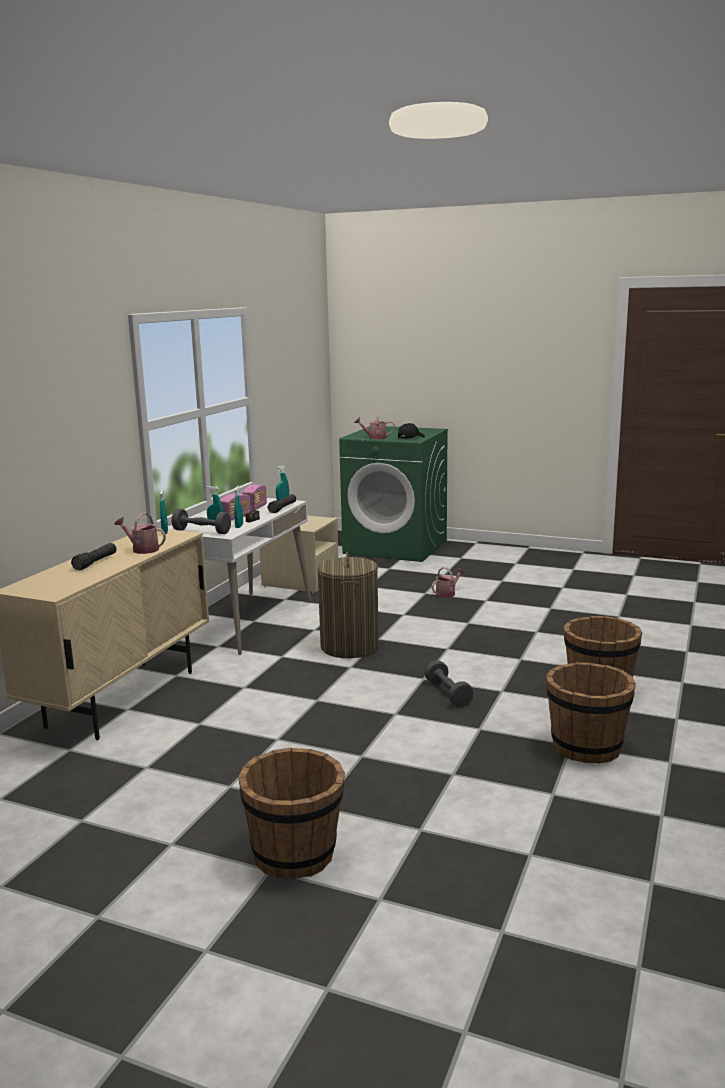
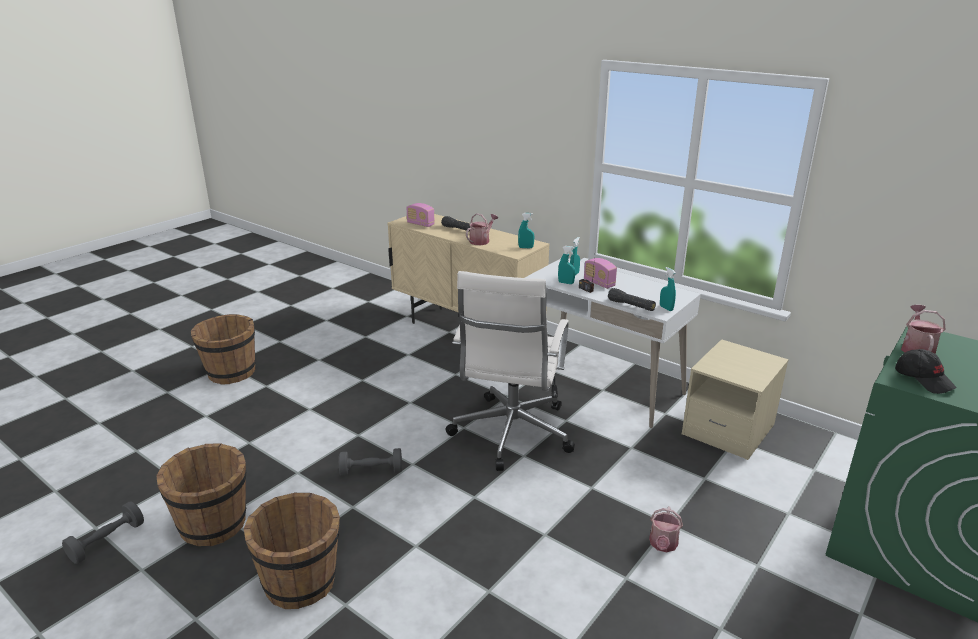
camera: 105 degrees right, 10 degrees up
(202, 531) = (555, 269): grey dumbbell -> grey dumbbell (107, 541)
(255, 508) = (638, 294): radio -> radio (420, 224)
(349, 647) = (511, 434): laundry basket -> white office chair
(447, 593) = (663, 545): watering can -> watering can turned 45 degrees clockwise

